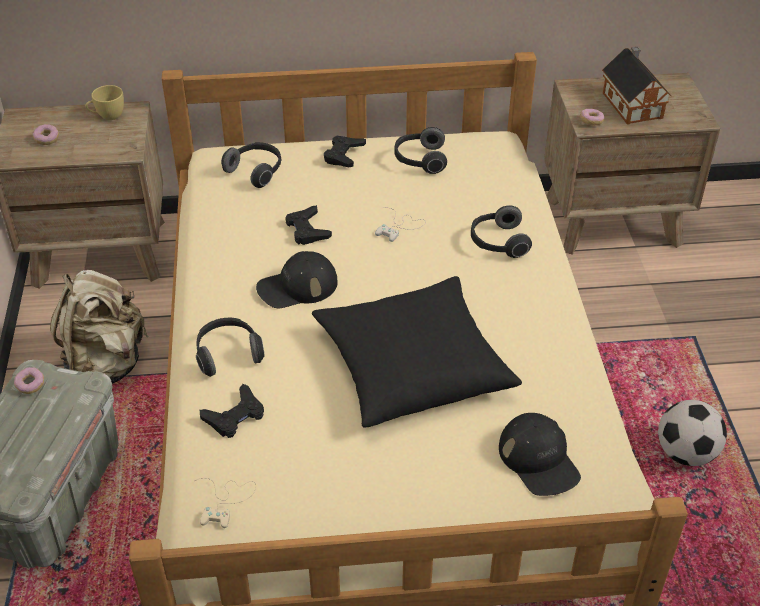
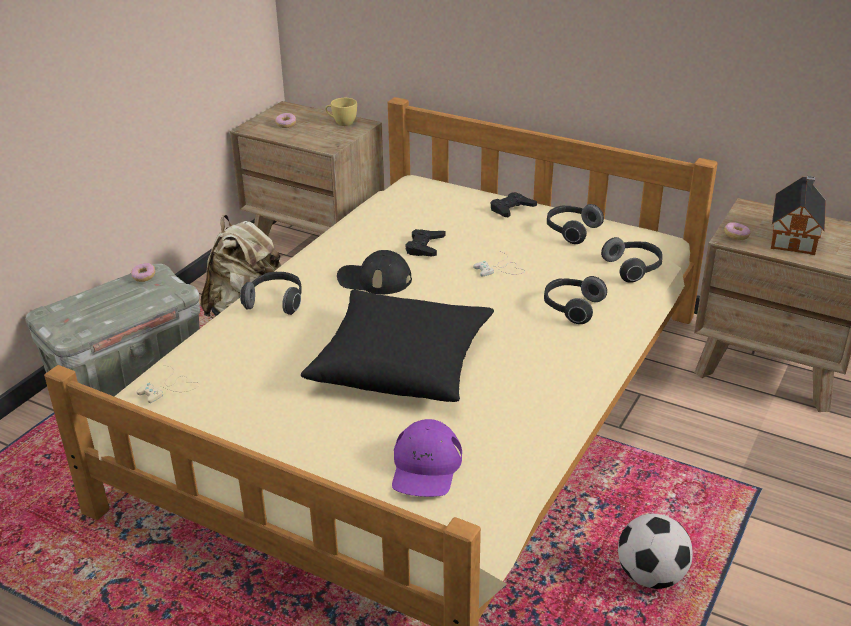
camera: 35 degrees right, 10 degrees down
(235, 416) = (235, 340): black game controller -> none
(256, 171) = (430, 199): headphones -> headphones (633, 268)
(539, 459) = (426, 467): black cap -> purple cap

